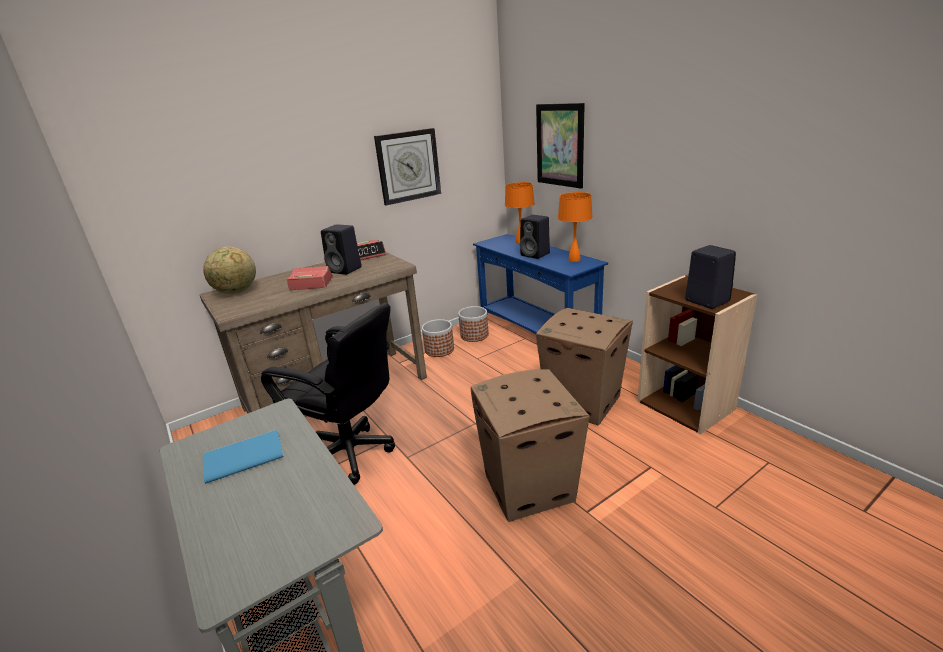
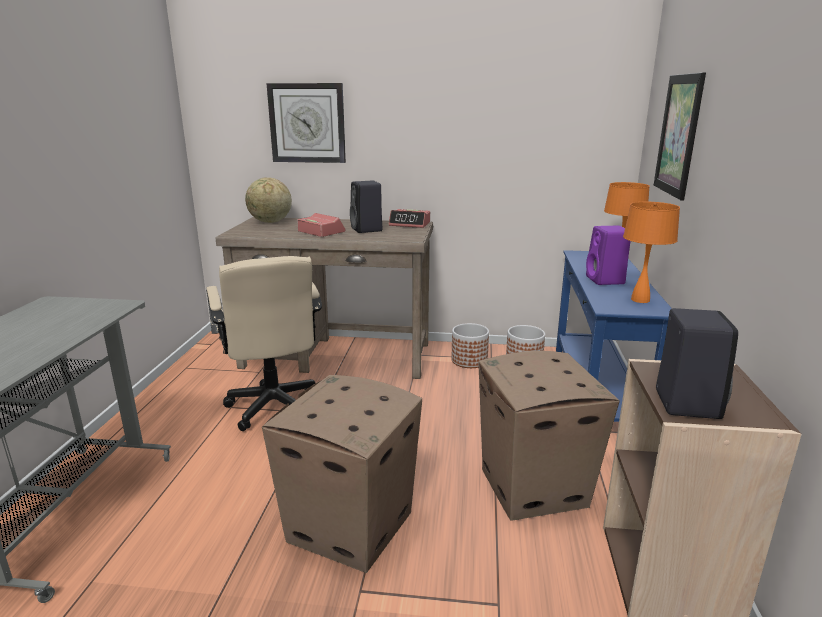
camera: 40 degrees right, 5 degrees down
(241, 457) = (49, 320): blue book -> none
(354, 455) = (274, 410): black office chair -> beige office chair
(408, 166) = (492, 137): wall clock -> wall clock (307, 123)
(536, 254) = (606, 280): black speaker -> purple speaker

